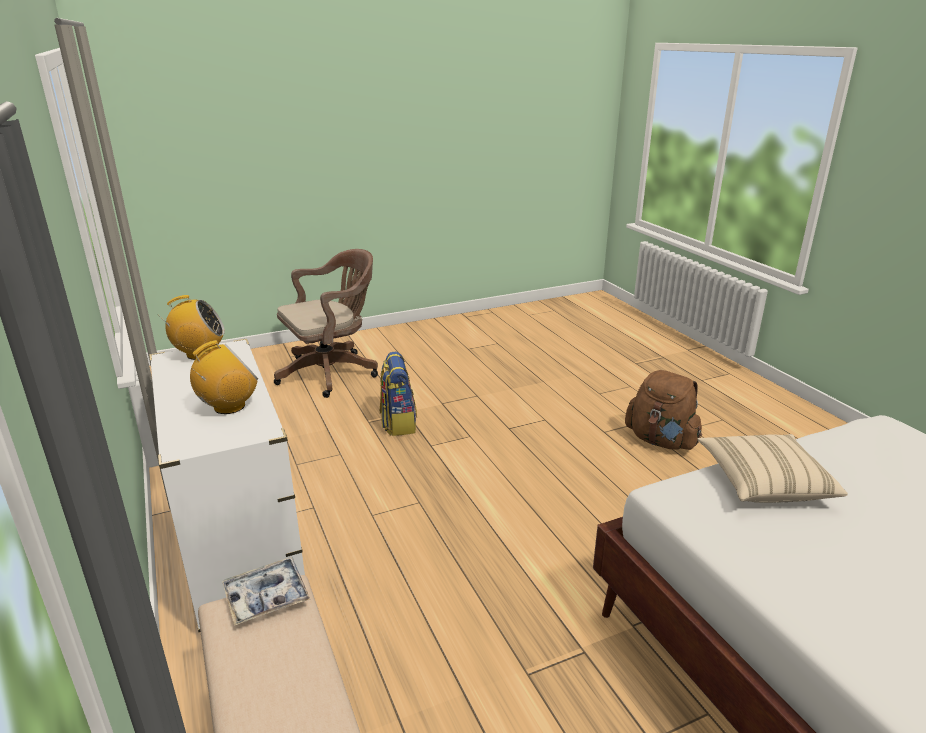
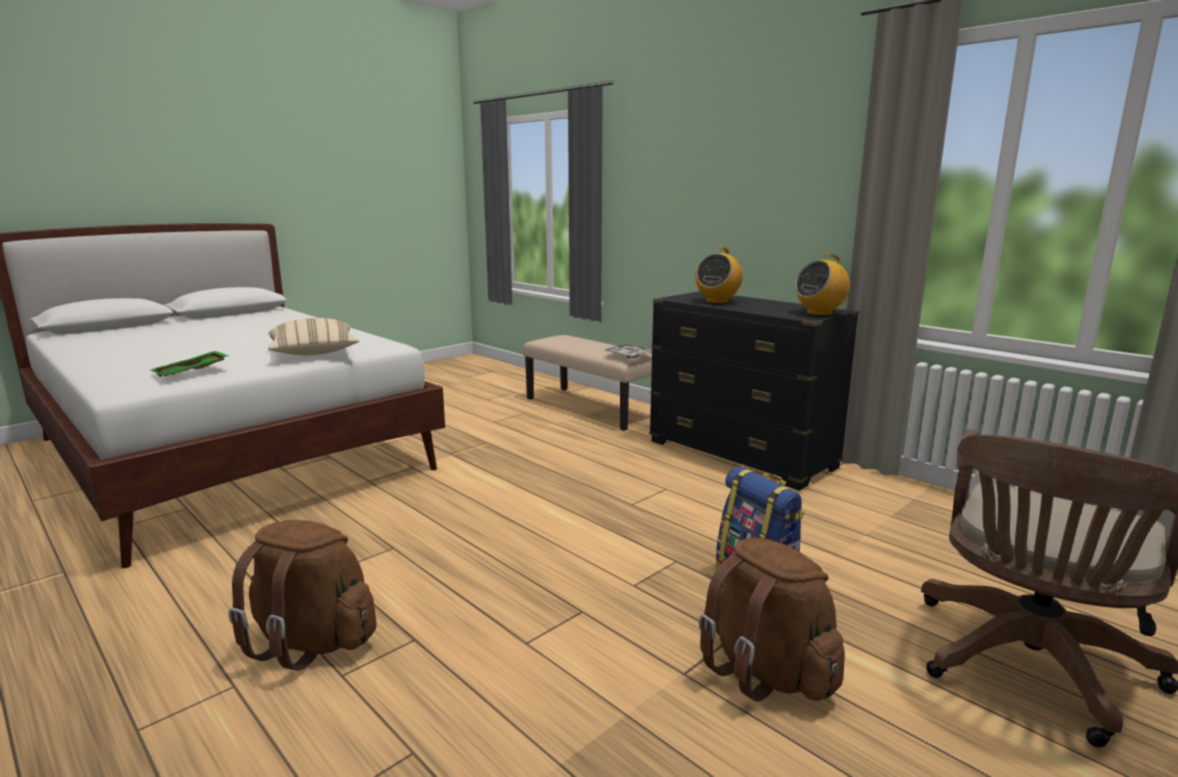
camera: 160 degrees right, 10 degrees down
(240, 550) = (741, 455): white dresser -> black dresser
(440, 390) = (767, 672): none -> brown backpack
(860, 445) = (192, 372): none -> green tray

